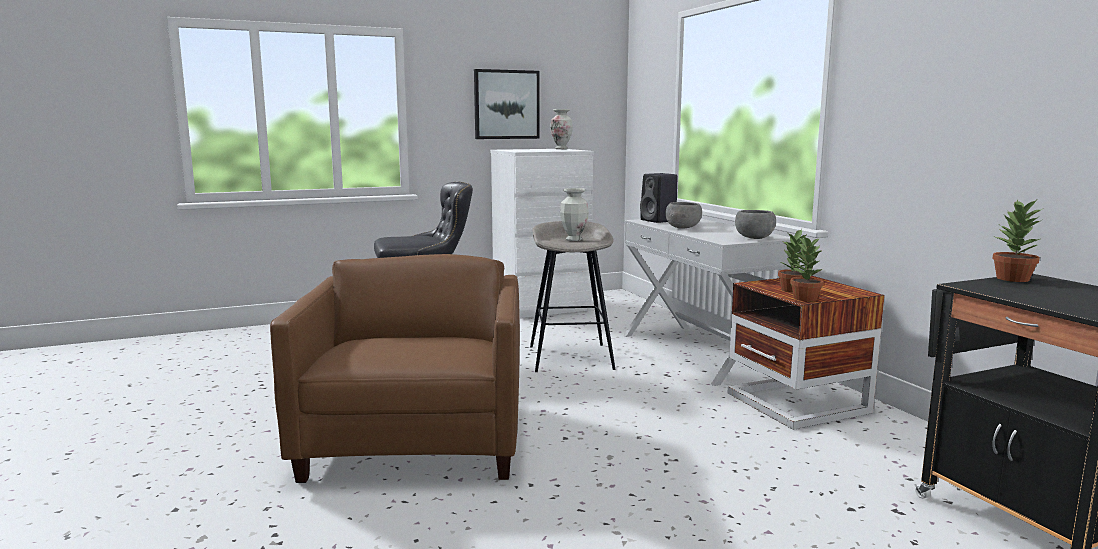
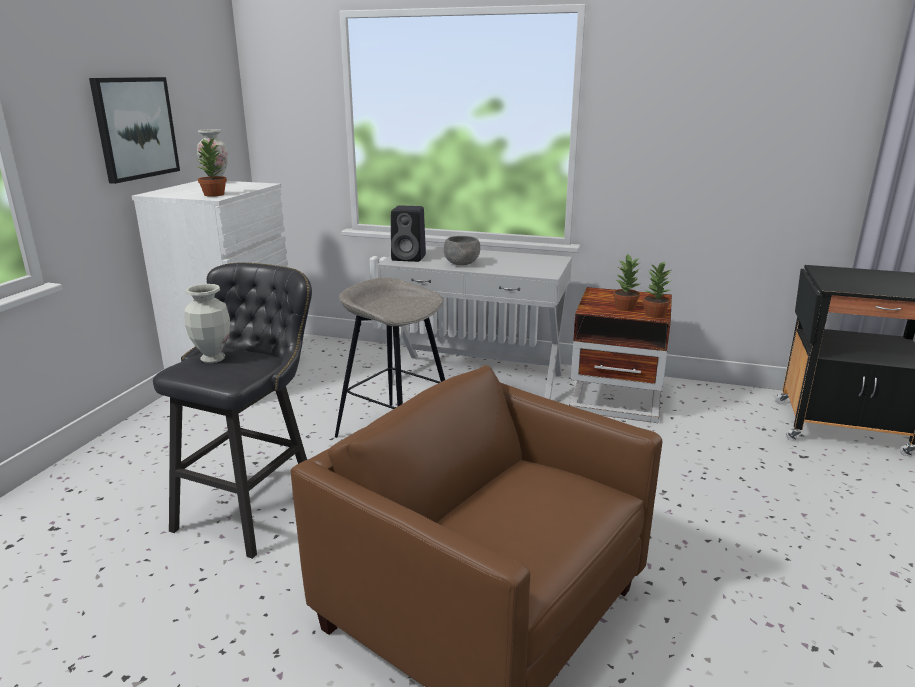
camera: 50 degrees left, 10 degrees up
(573, 239) = (390, 304): vase -> vase (212, 359)
(754, 238) = (548, 264): grey bowl -> none
(1012, 279) = (822, 273): potted plant -> potted plant (214, 195)

